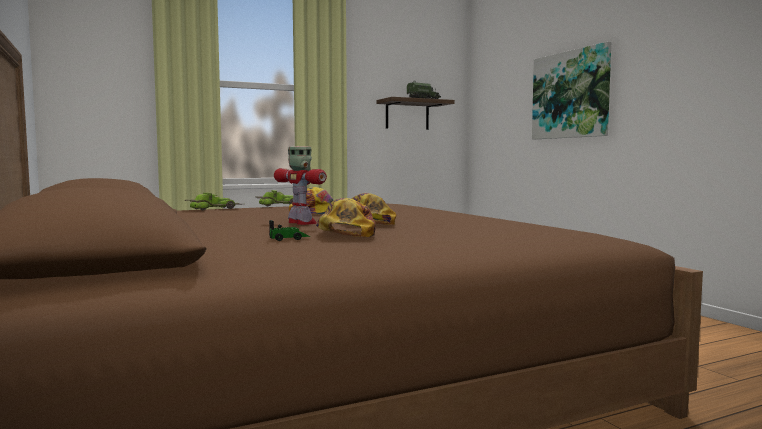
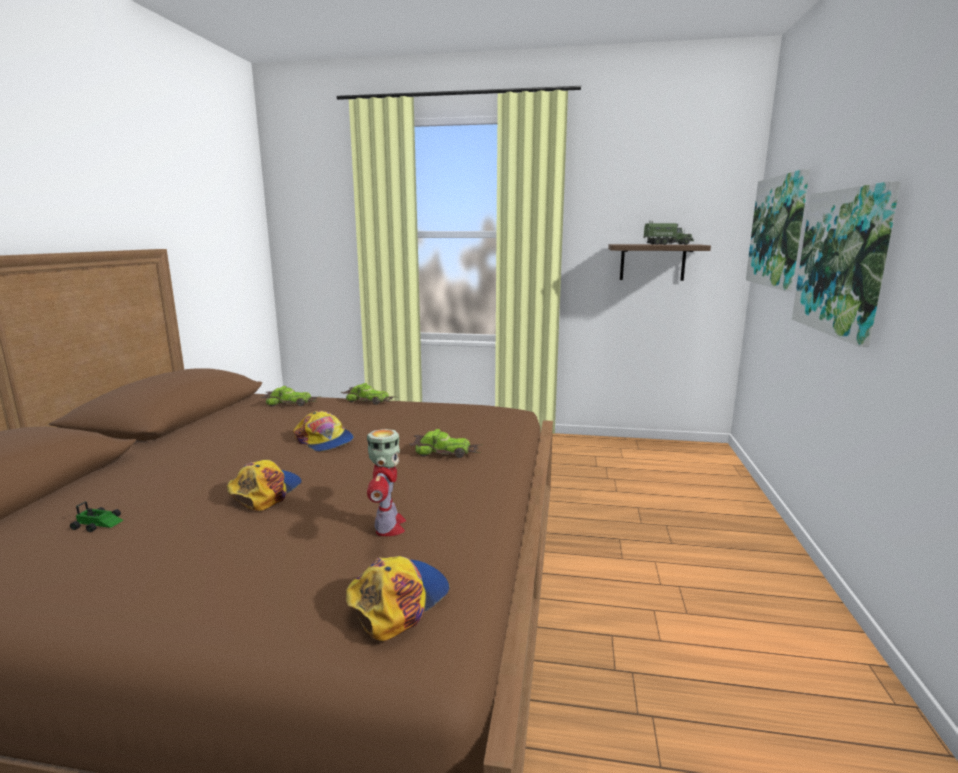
camera: 35 degrees right, 10 degrees up
(301, 223) = (225, 474): toy robot -> toy robot (388, 527)
(346, 233) = (167, 524): cap -> cap (398, 600)
(423, 209) = (445, 452): none -> toy car
(496, 90) = (778, 231): none -> picture

